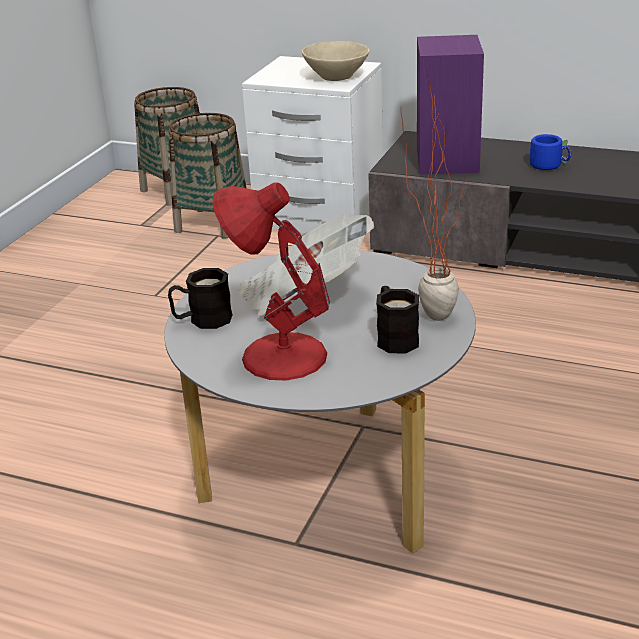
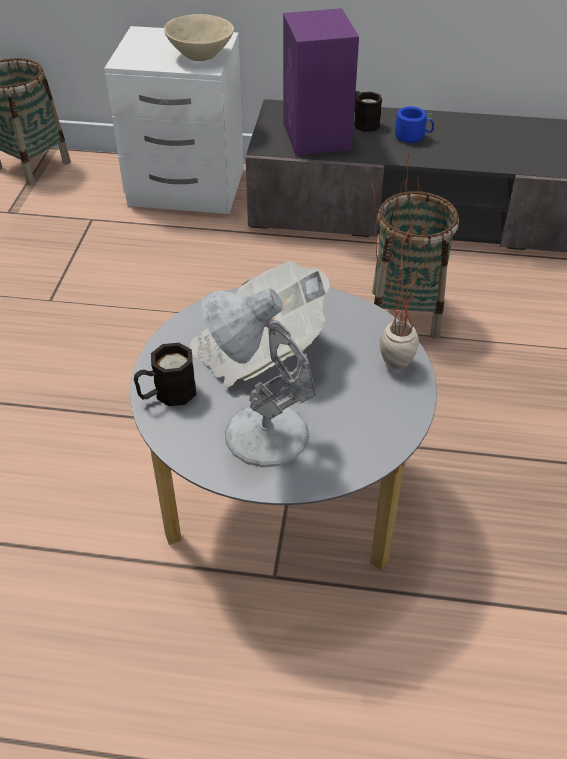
camera: 15 degrees left, 15 degrees up
(212, 223) = (81, 204): basket -> basket (404, 313)
(279, 356) = (261, 435): red table lamp -> white table lamp
(394, 337) = (364, 395): black mug -> black mug (363, 122)

